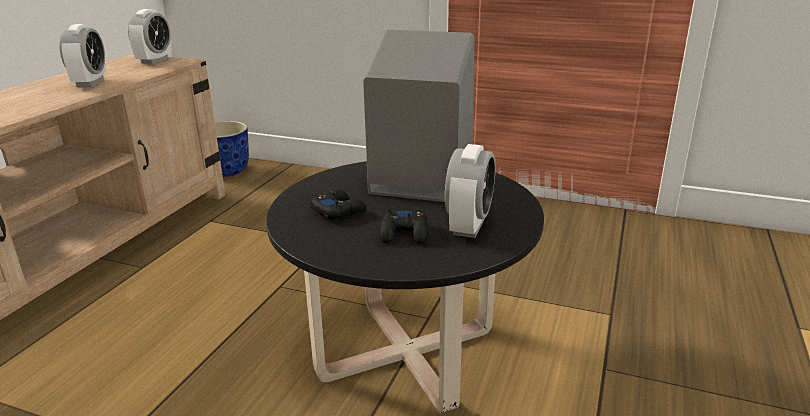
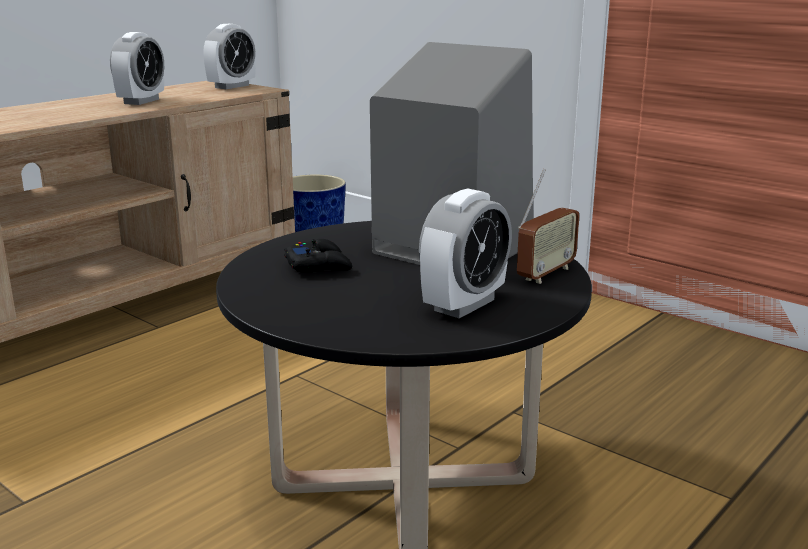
camera: 20 degrees right, 5 degrees down
(405, 233) = (374, 300): black game controller -> none
(499, 192) = (545, 274): none -> radio

